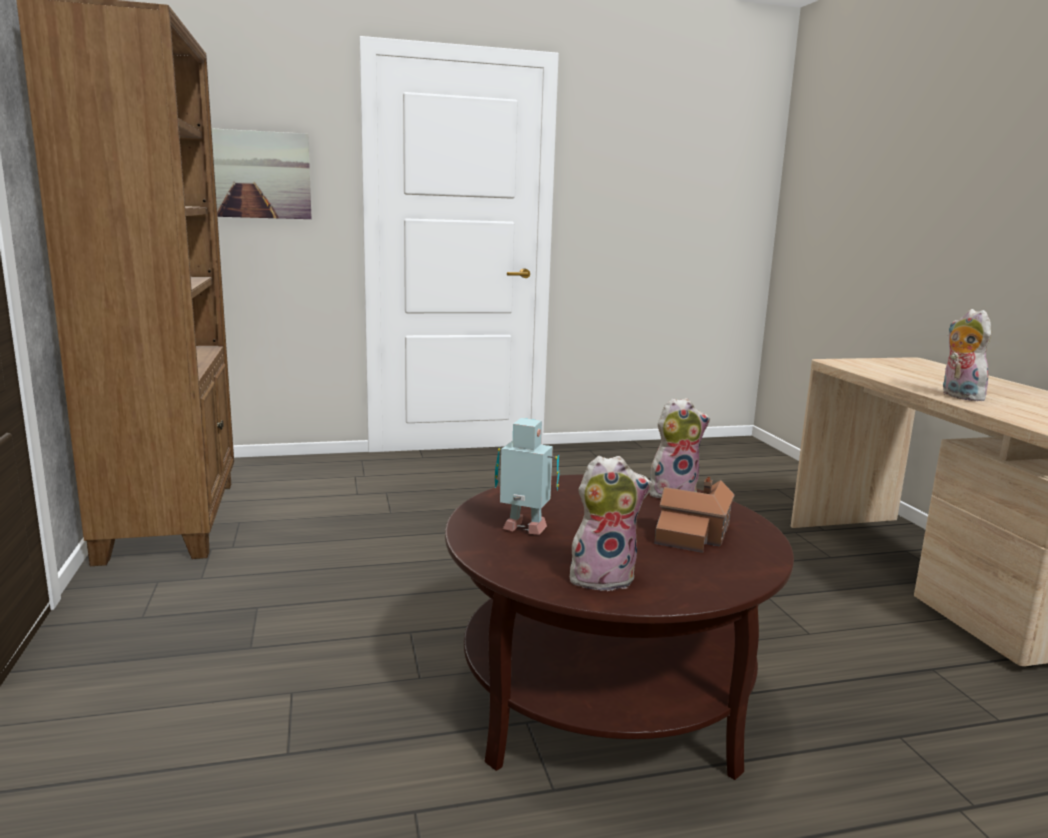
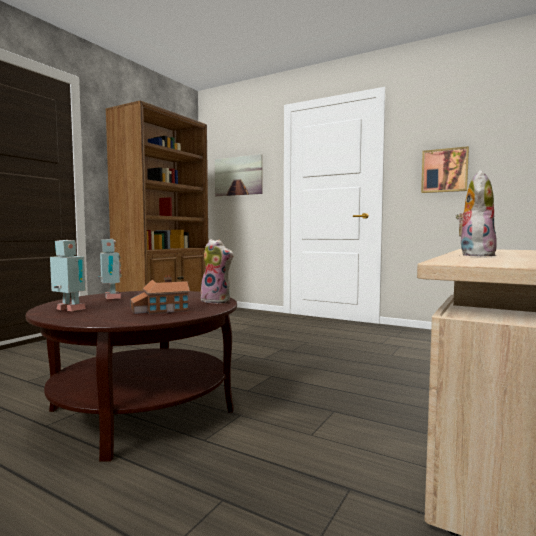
camera: 45 degrees right, 10 degrees down
(603, 577) = (69, 310): plush toy -> toy robot
(640, 209) = (444, 170): none -> picture

